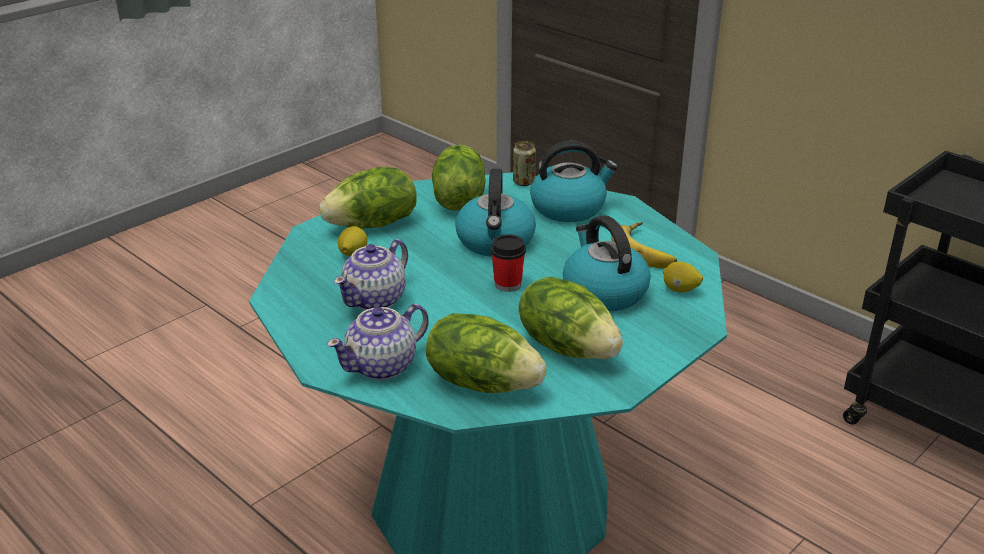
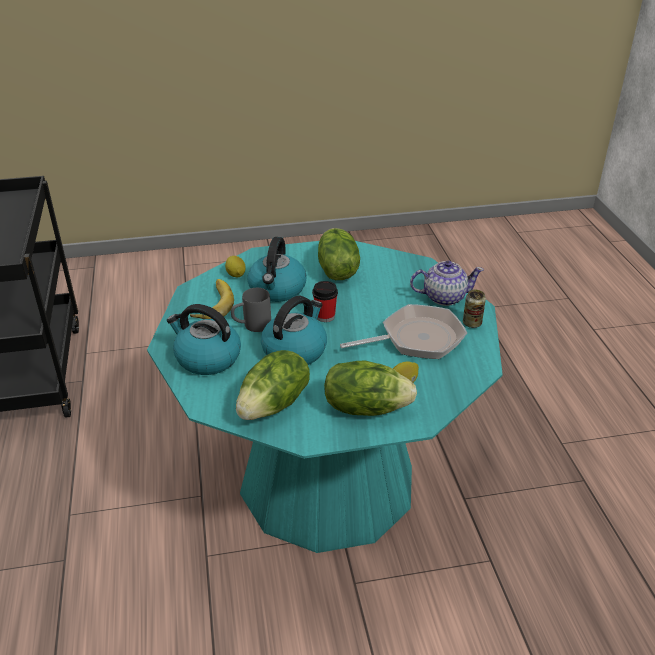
camera: 145 degrees left, 5 degrees up
(375, 299) = (416, 339): teapot -> frying pan
(483, 382) = (398, 271): lettuce -> none
(524, 182) = (201, 400): can -> can (472, 323)
(571, 246) = (251, 326): none -> grey mug

